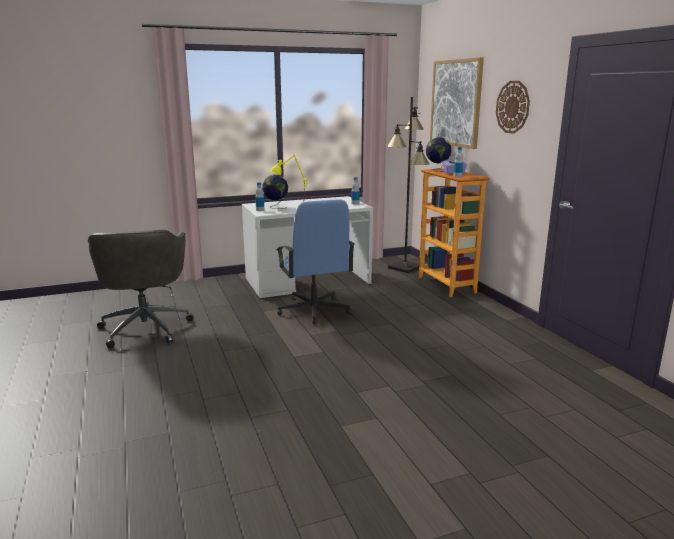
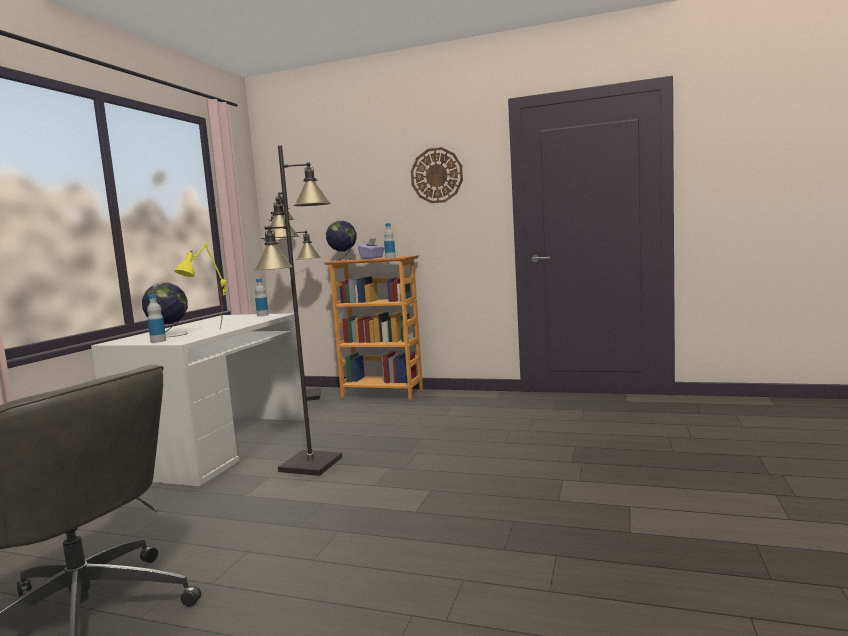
camera: 50 degrees left, 10 degrees down
(314, 310) = (311, 465): blue office chair -> black floor lamp
(456, 103) = (337, 184): picture -> none

